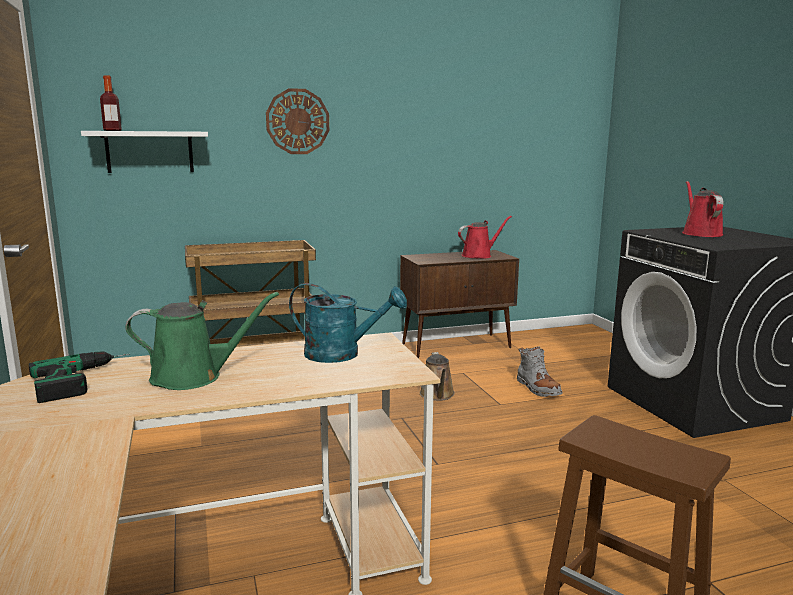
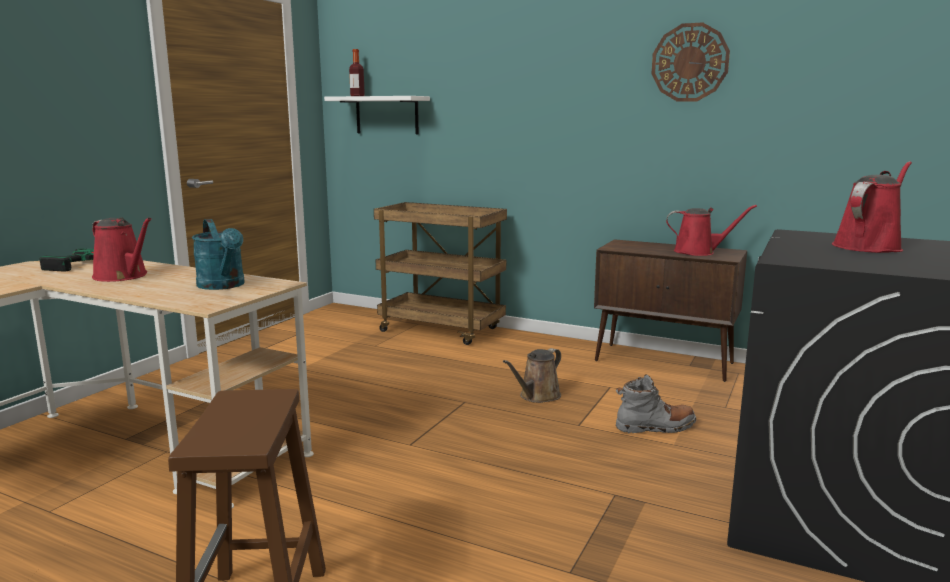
camera: 45 degrees right, 0 degrees up
(193, 377) = (123, 276): green watering can -> red watering can
(297, 121) = (510, 84): wall clock -> wall clock (690, 62)
(537, 388) = (655, 427): grey boot -> grey boot turned 120 degrees counterclockwise

